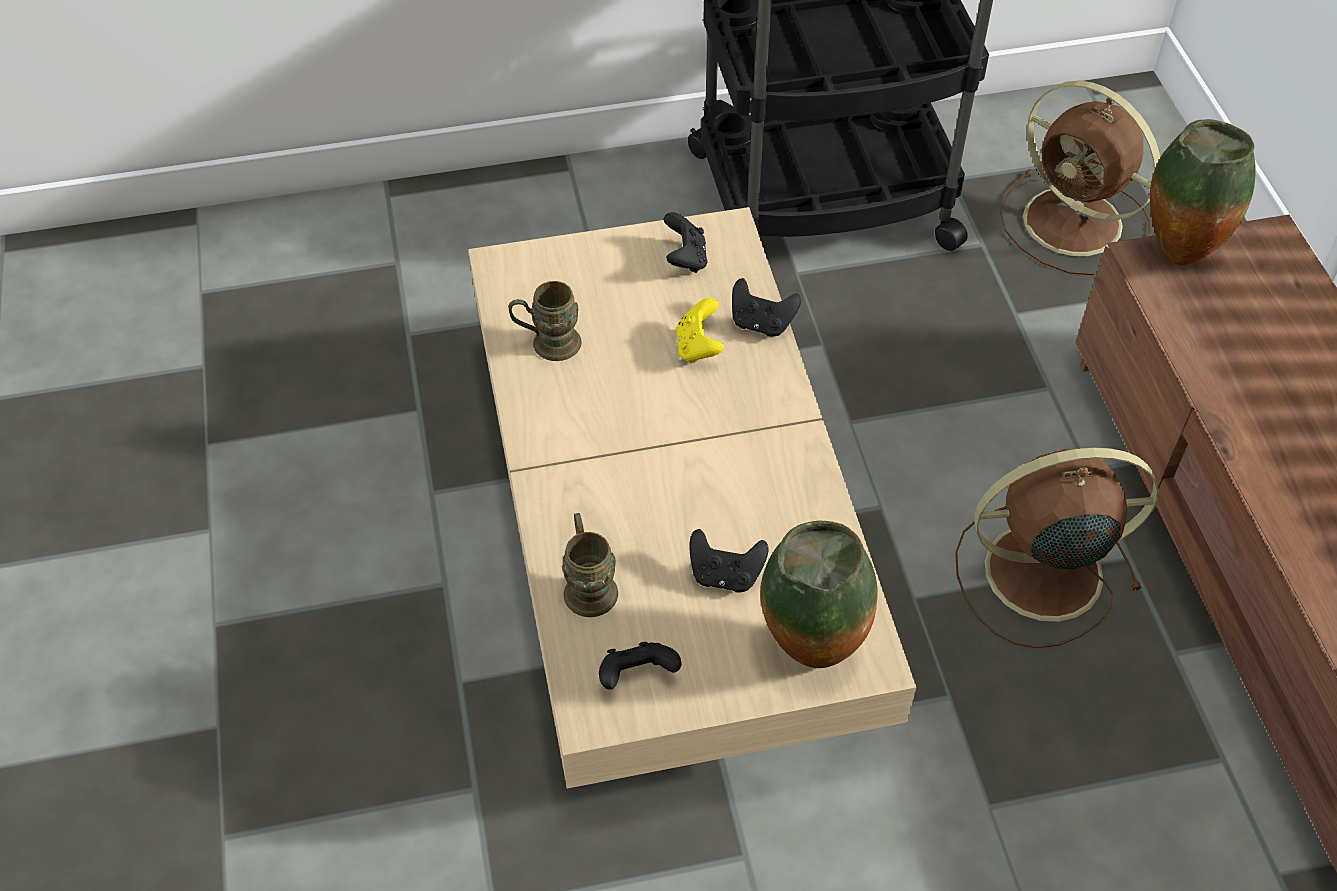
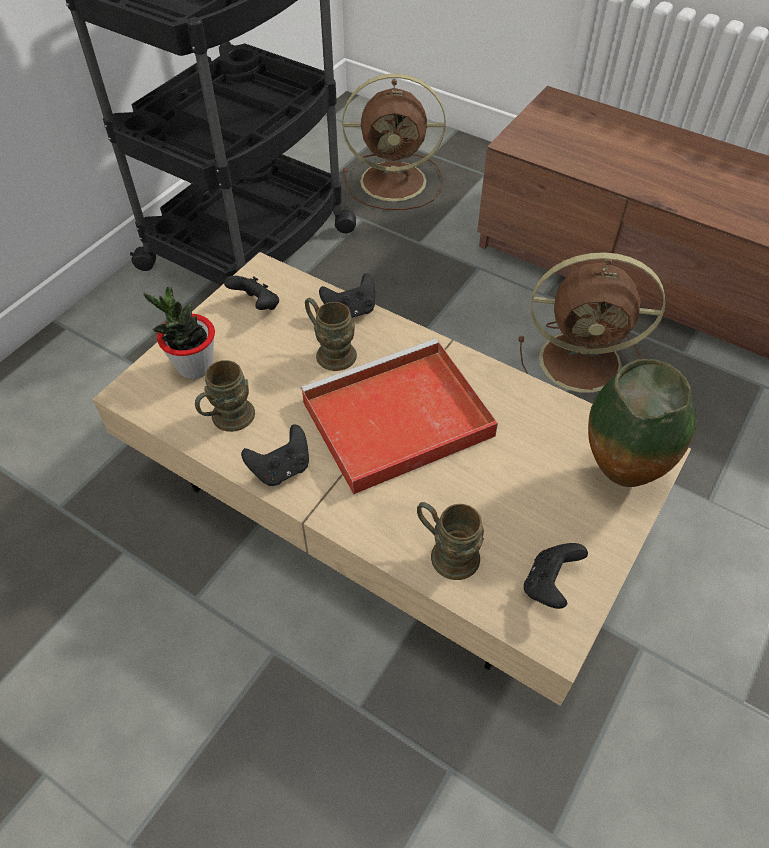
camera: 45 degrees left, 0 degrees up
(573, 278) = (195, 366): none -> potted plant
(678, 449) = (394, 421): none -> red tray
(698, 347) = (330, 351): yellow game controller -> brown mug
(725, 575) = (517, 474): black game controller -> black game controller (281, 469)
(1037, 572) = (584, 362): brown fan -> brown fan turned 120 degrees counterclockwise
(1176, 253) = (524, 132): vase -> none

